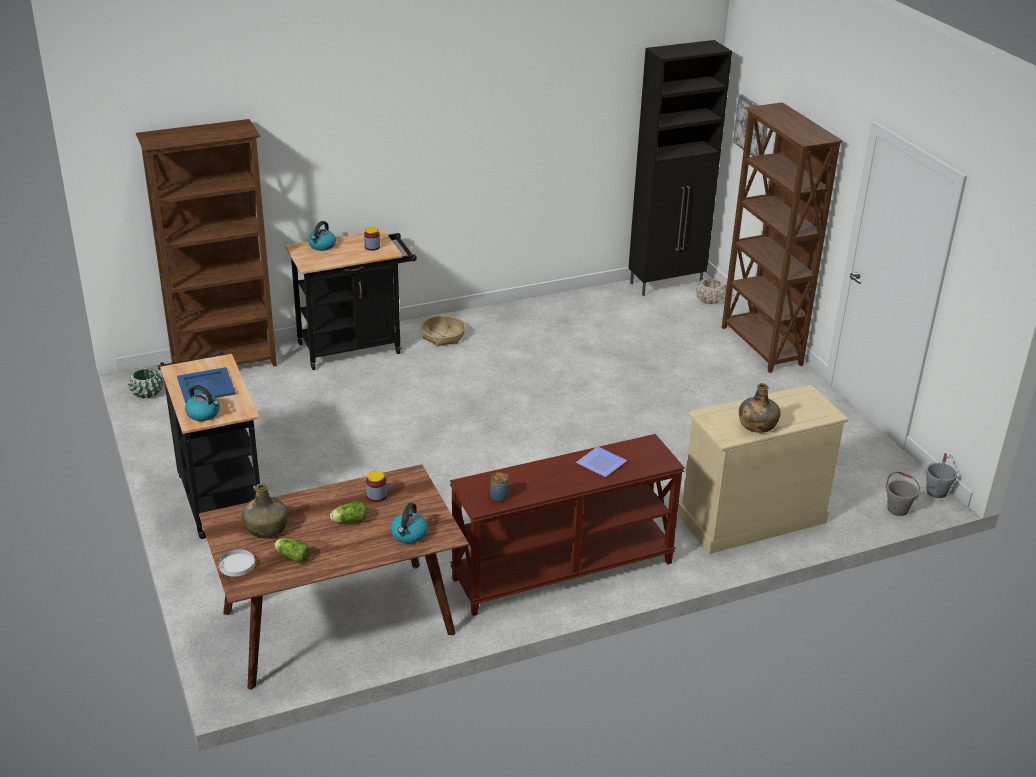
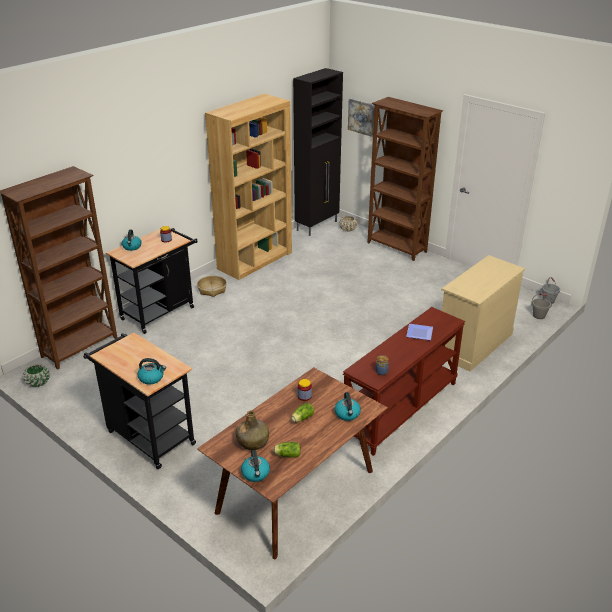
camera: 25 degrees left, 0 degrees up
(206, 386) = (136, 359): blue tray -> none
(237, 564) = (256, 474): white plate -> kettle
(534, 311) = (255, 260): none -> brown bookcase
(757, 425) = (484, 285): green bottle -> none

